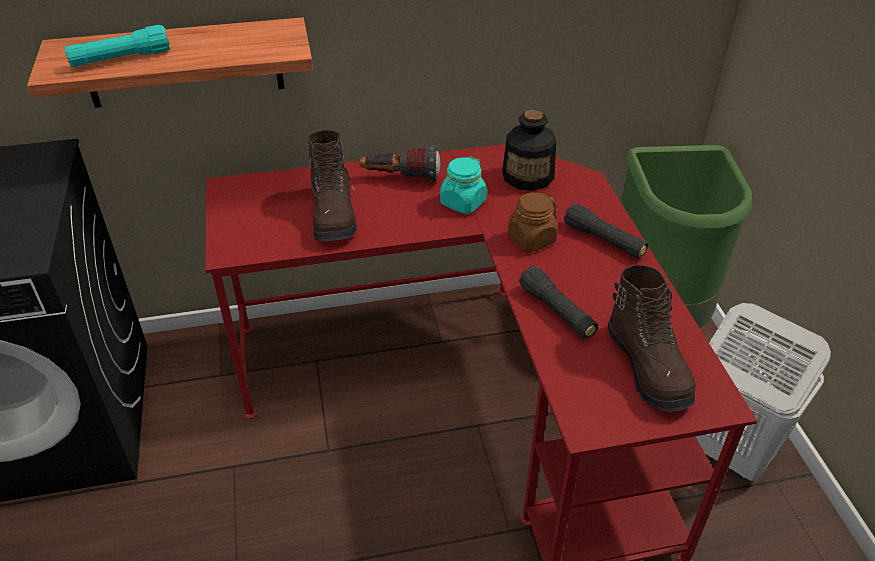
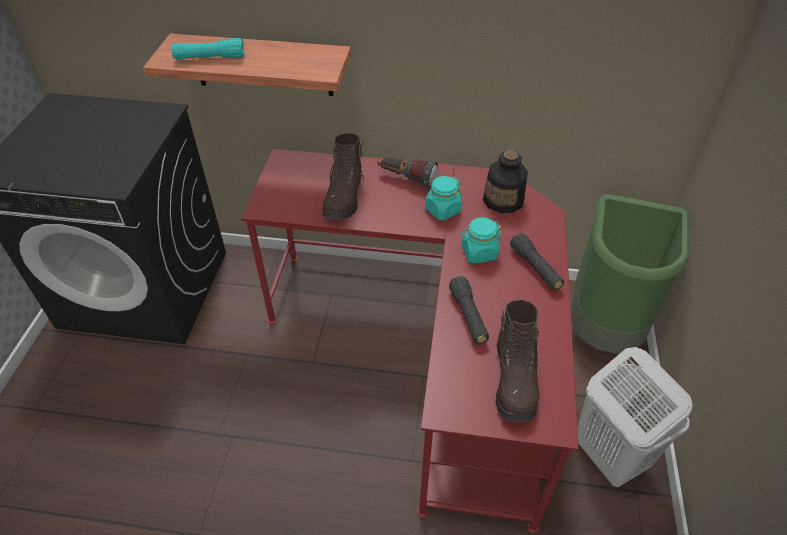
camera: 20 degrees right, 5 degrees up
(531, 239) = (479, 253): brown jar -> turquoise jar

